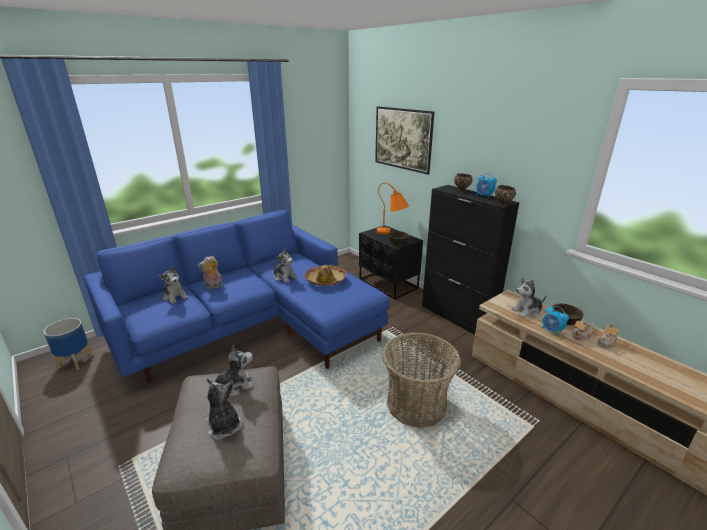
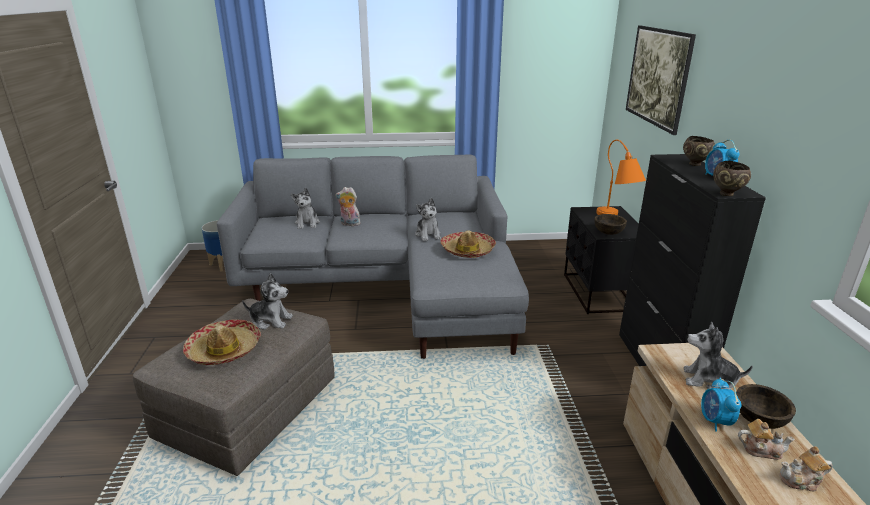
camera: 35 degrees right, 0 degrees up
(224, 426) = (224, 350): plush toy -> hat
(252, 328) = (389, 288): blue sofa -> grey sofa
(416, 404) = (483, 443): basket -> none

